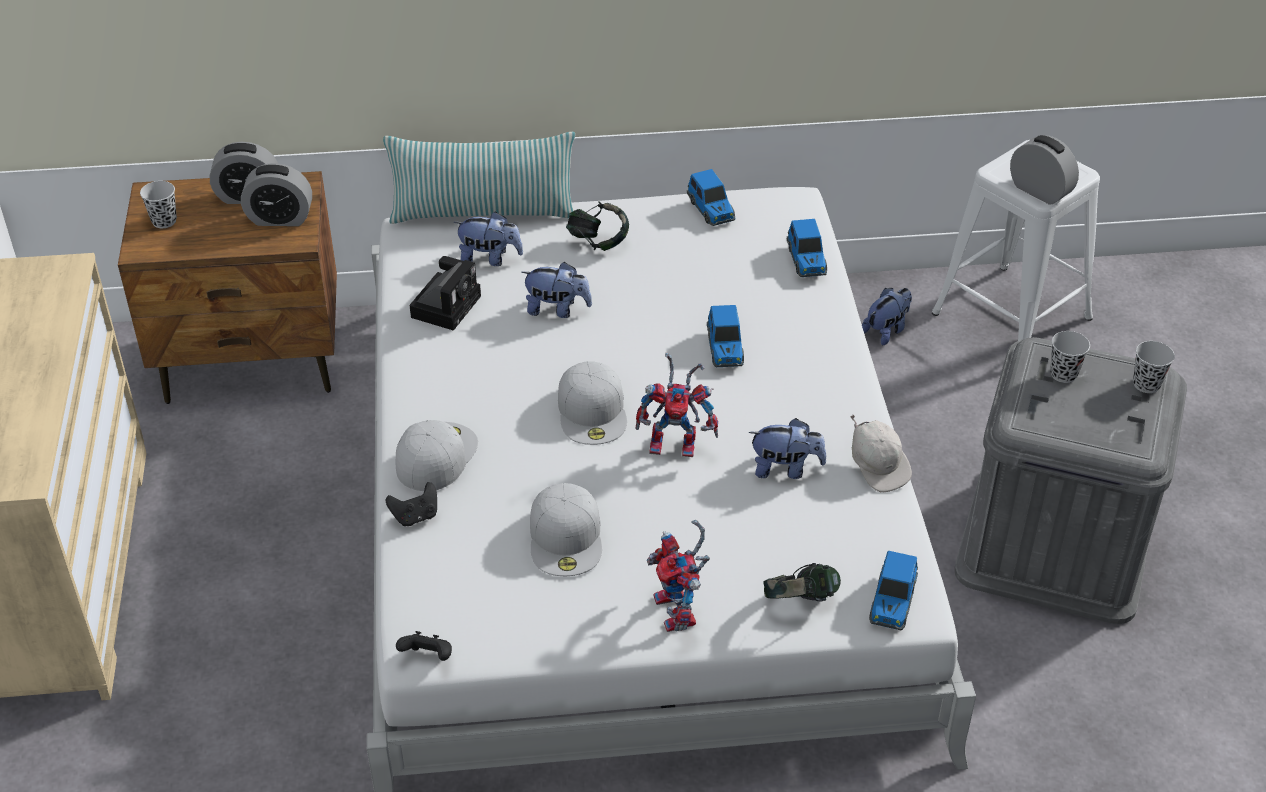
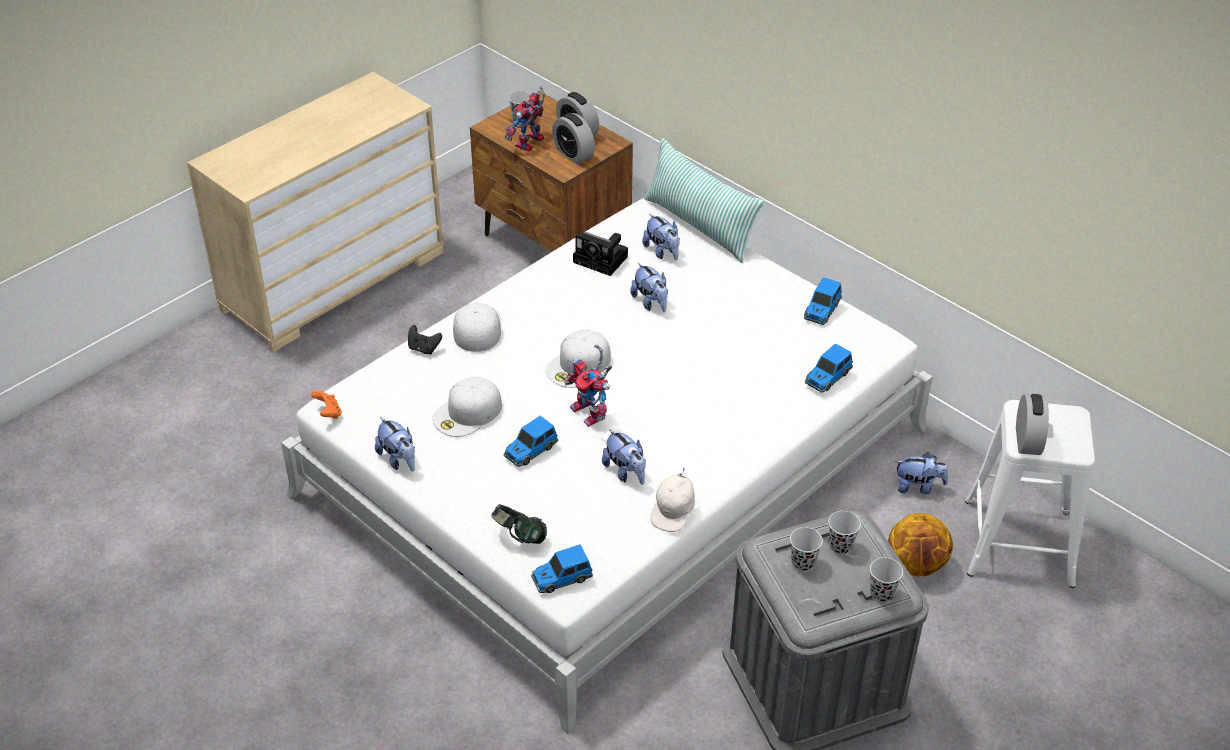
camera: 50 degrees right, 0 degrees up
(428, 657) = (328, 413): black game controller -> orange game controller
(436, 455) = (476, 328): white cap -> white cap turned 75 degrees counterclockwise
(447, 304) = (602, 260): camera -> camera turned 45 degrees clockwise
(575, 636) = (399, 459): none -> plush toy
(598, 242) = (731, 283): headphones -> none
(680, 614) = (458, 492): toy robot -> toy robot (529, 144)
(725, 348) = (700, 388): toy car -> toy car (530, 450)
(979, 391) = (916, 565): none -> basketball
(1063, 410) = (803, 563): none -> black cup

